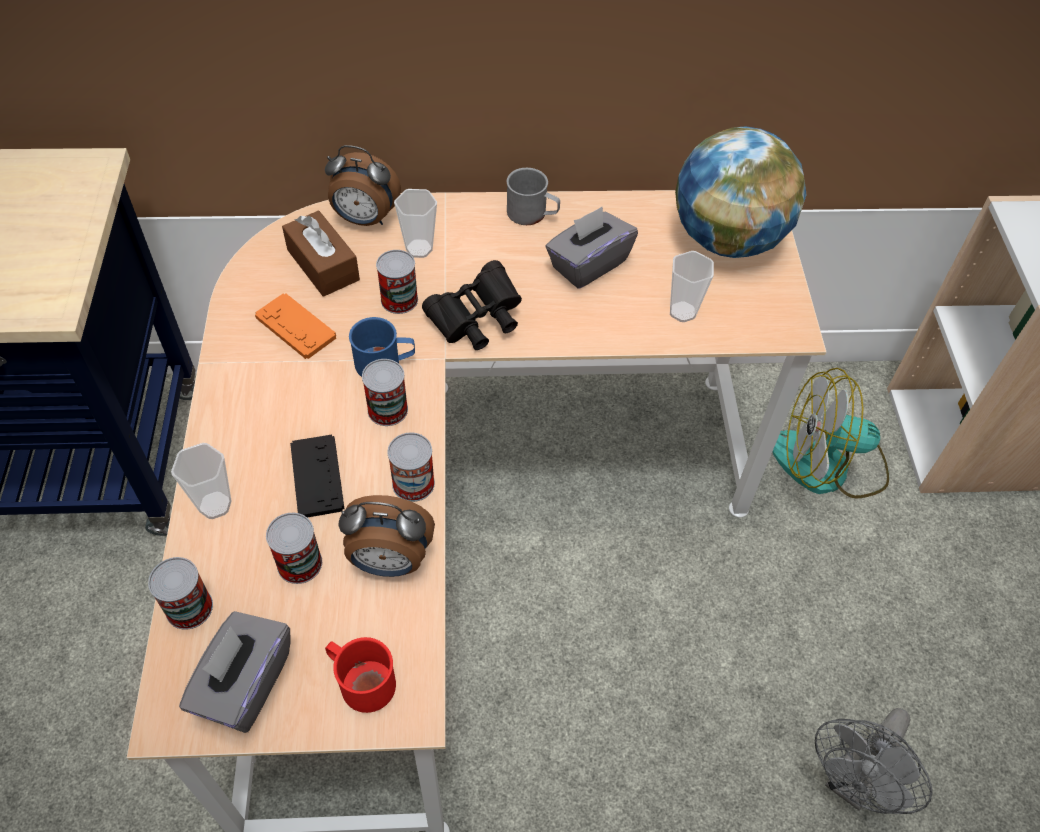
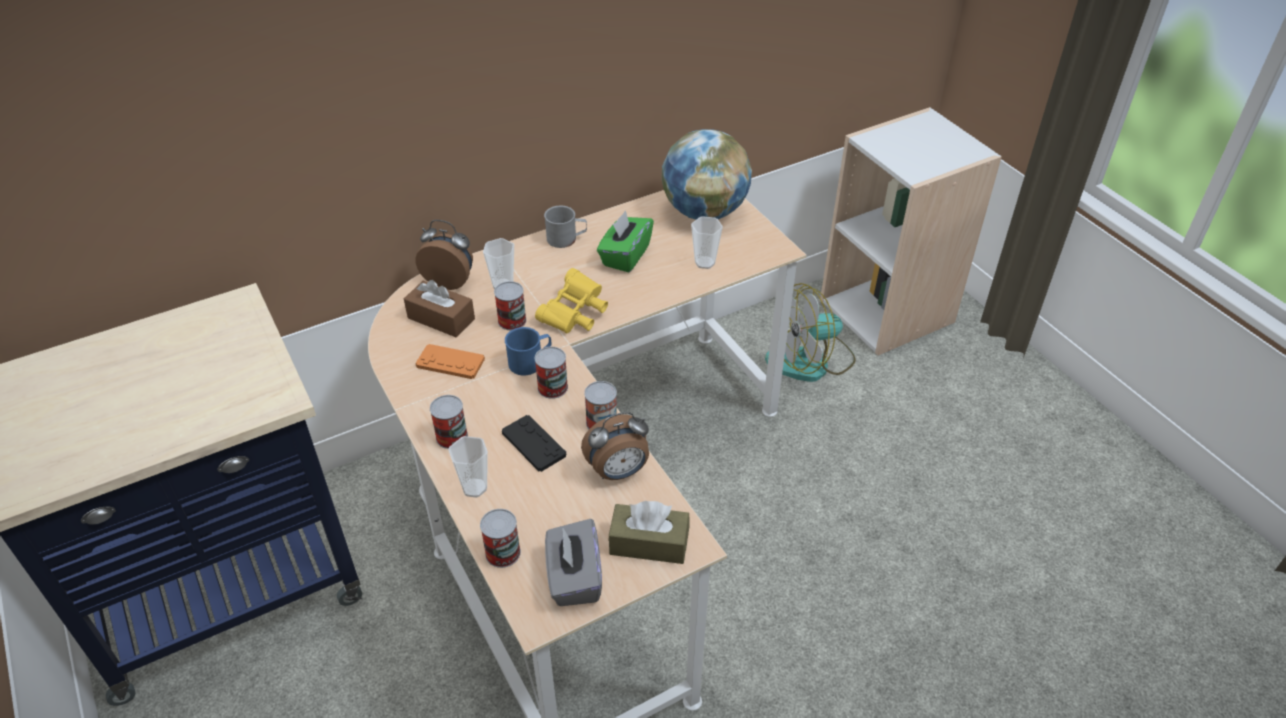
camera: 25 degrees left, 10 degrees down
(299, 563) = (559, 497): can -> can (452, 436)
(361, 680) = (649, 543): red mug -> brown tissue box
(365, 219) = (450, 280): alarm clock -> alarm clock turned 150 degrees counterclockwise
(476, 321) = (574, 314): black binoculars -> yellow binoculars
(588, 264) = (625, 256): grey tissue box -> green tissue box
(851, 783) = (938, 544): grey fan -> none

